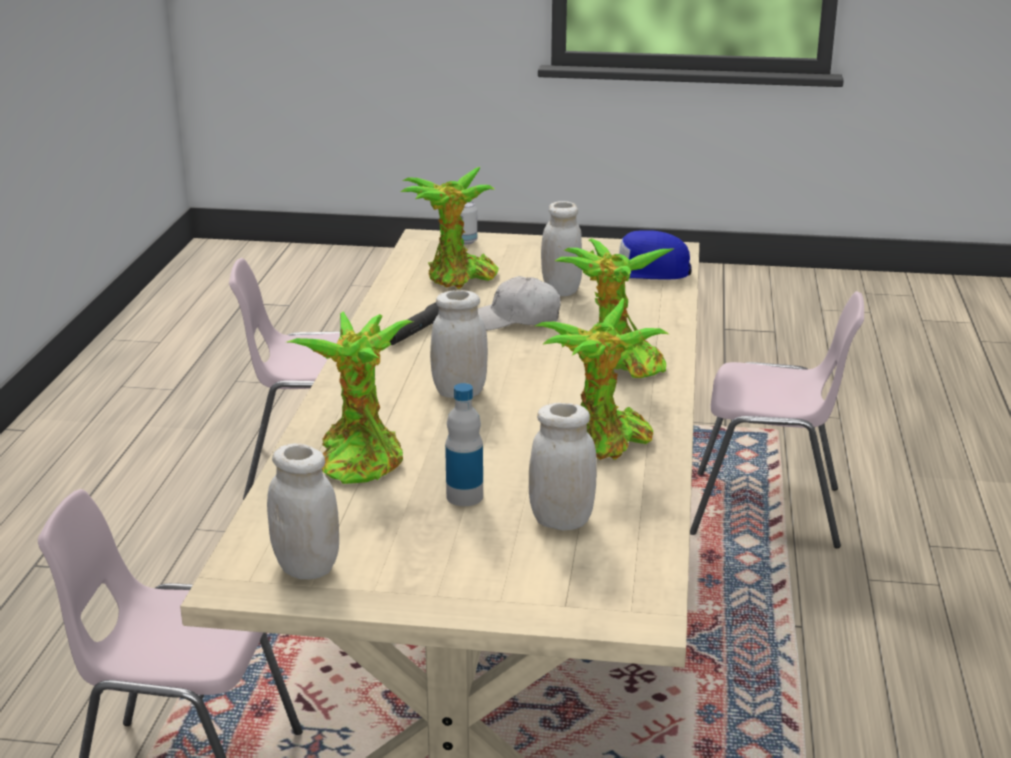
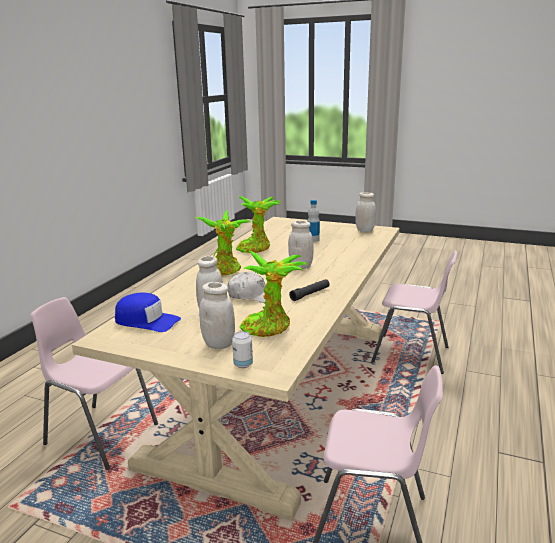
camera: 165 degrees left, 5 degrees down
(359, 458) = (347, 250): potted plant -> none
(561, 521) = (286, 234): white jar -> white jar (219, 344)

